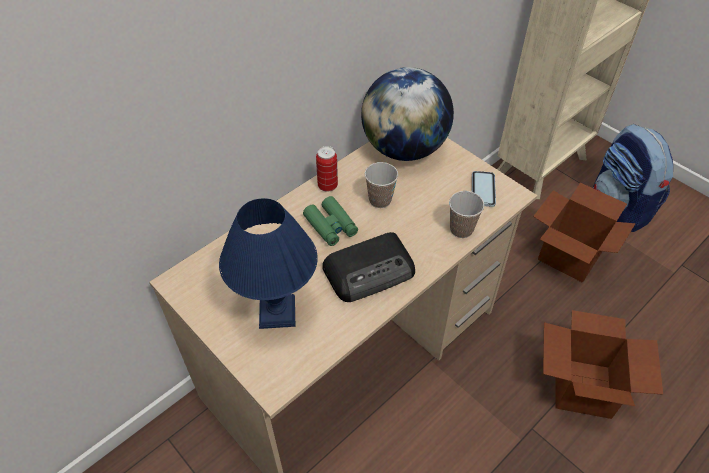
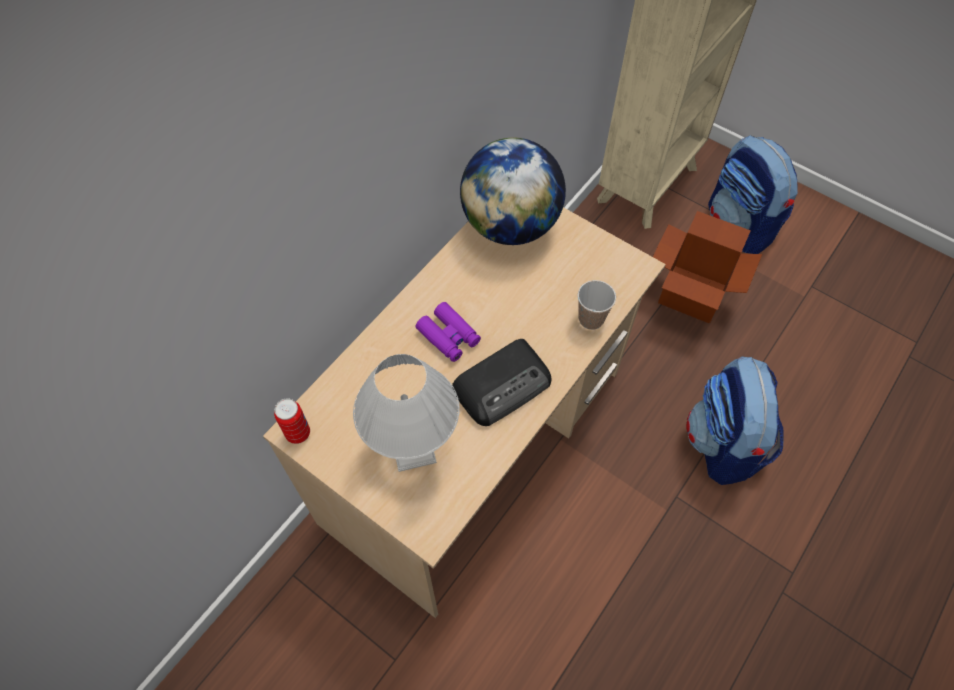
camera: 10 degrees left, 10 degrees up
(278, 312) = (414, 448): blue table lamp -> white table lamp
(327, 186) = (434, 286): can -> can (298, 433)
(331, 226) = (449, 336): green binoculars -> purple binoculars
(380, 200) = (496, 296): cup -> none
(483, 190) = (606, 266): phone -> none
(582, 388) = (723, 444): cardboard box -> backpack

